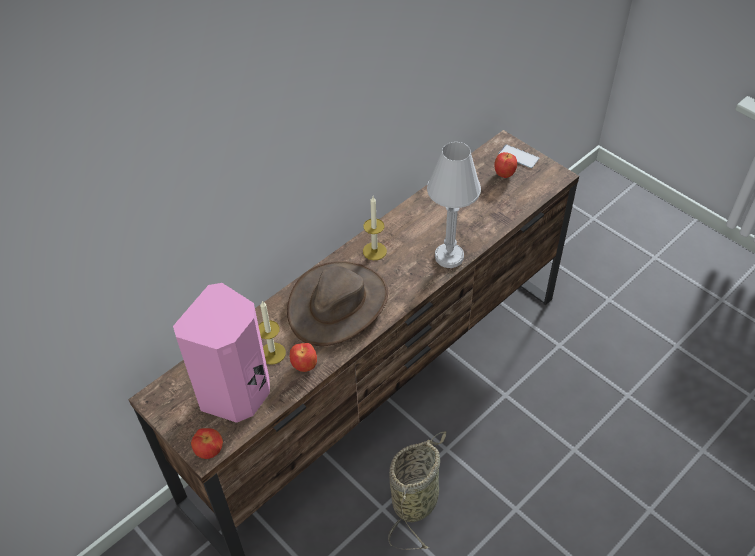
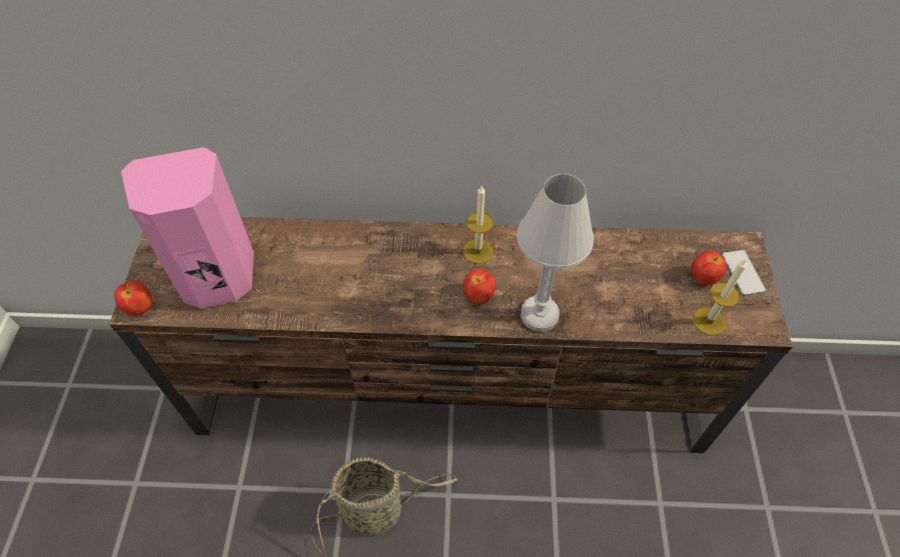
camera: 45 degrees right, 5 degrees up
(272, 353) = (283, 269): candle -> candle (709, 321)
(305, 366) = (292, 303): apple -> apple (479, 297)
(337, 304) = (386, 273): brown hat -> none

